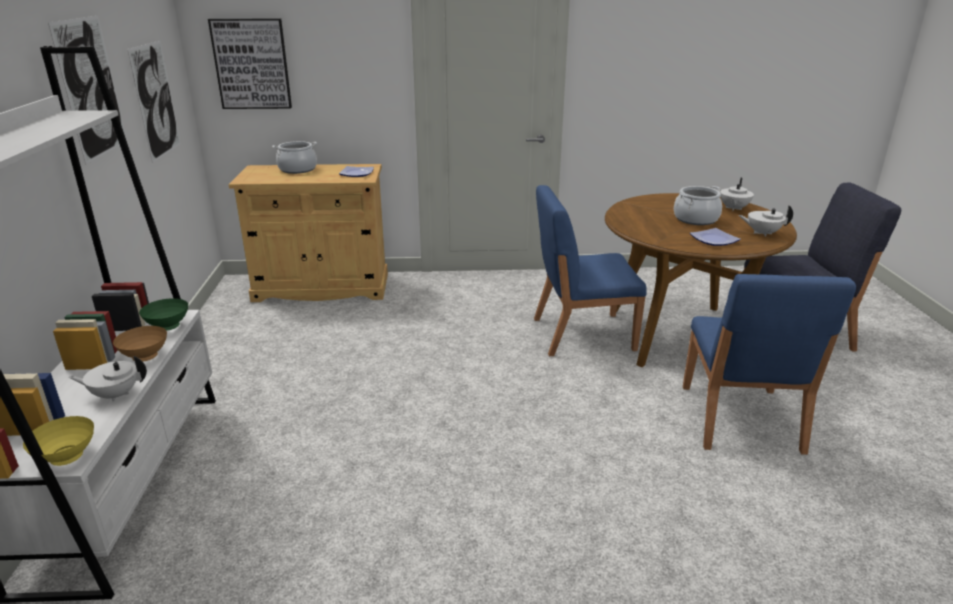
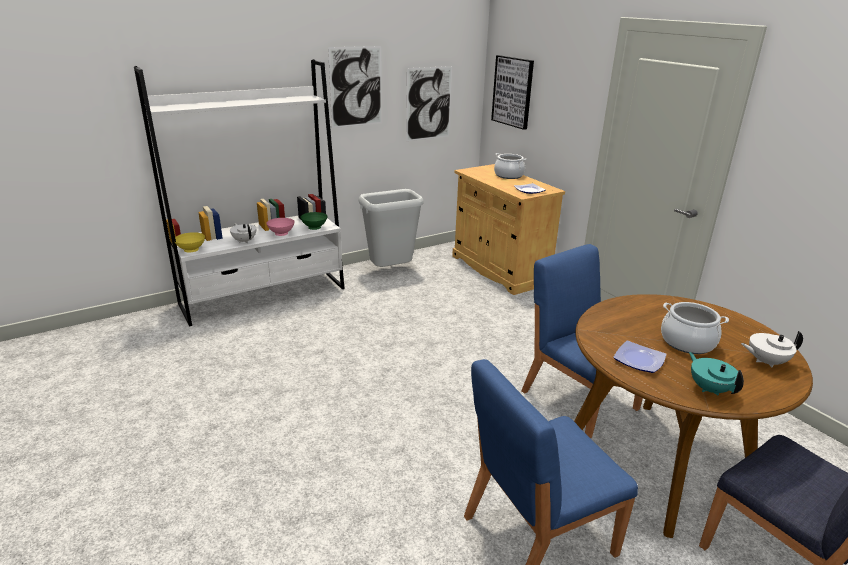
camera: 60 degrees right, 0 degrees up
(146, 357) = (282, 234): brown bowl -> pink bowl
(222, 352) = (391, 271): none -> grey trash can
(762, 233) = (709, 389): white teapot -> turquoise teapot

